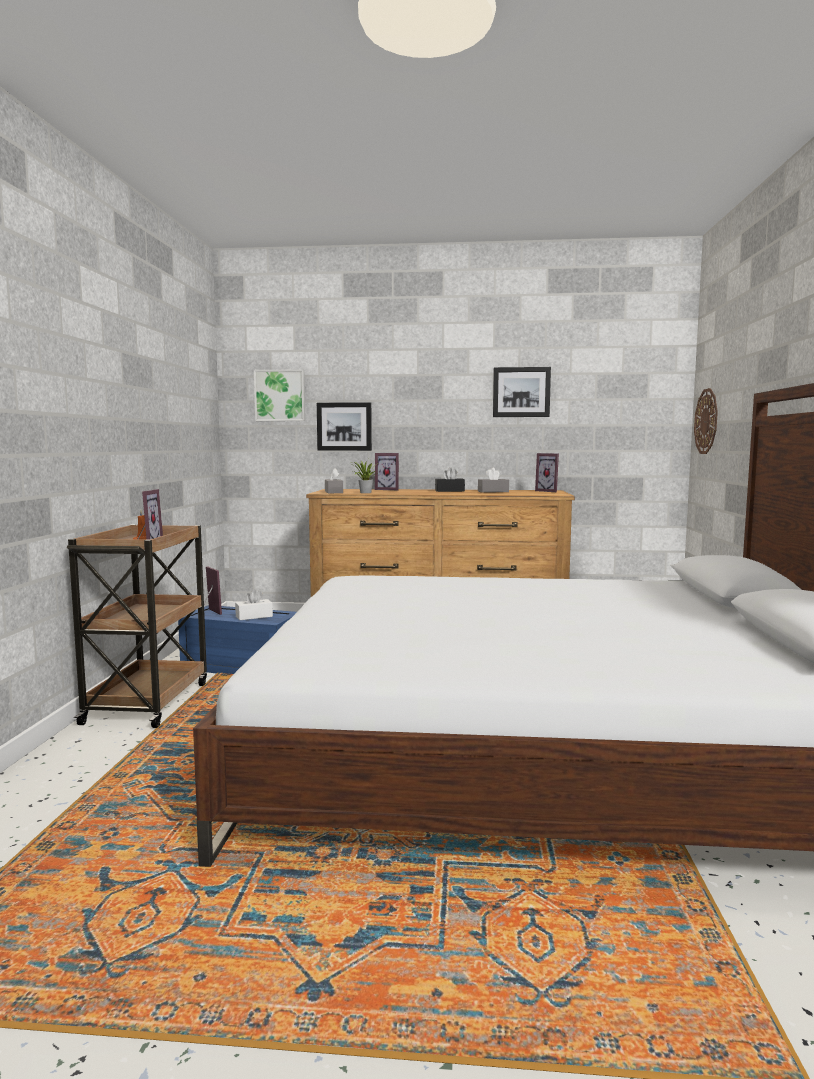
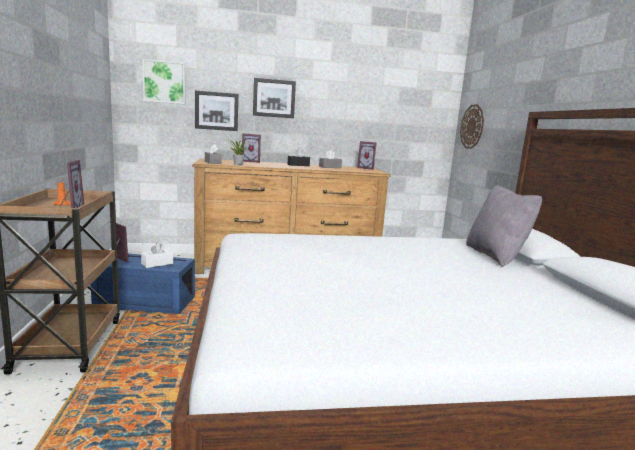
camera: 15 degrees left, 5 degrees up
(521, 392) = (348, 96): picture -> picture (274, 98)
(687, 599) = (496, 256): none -> grey pillow

